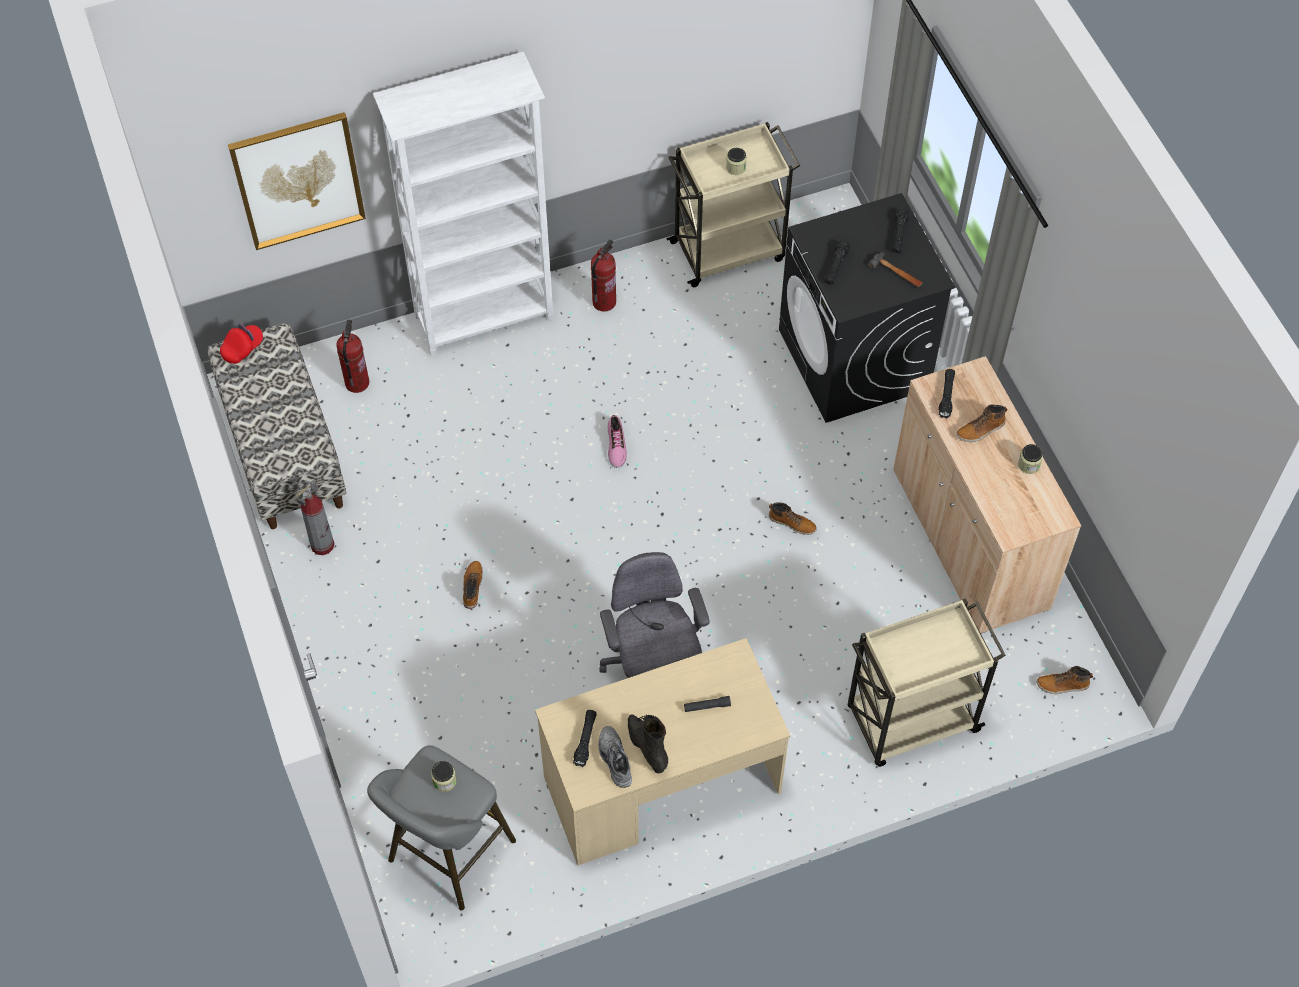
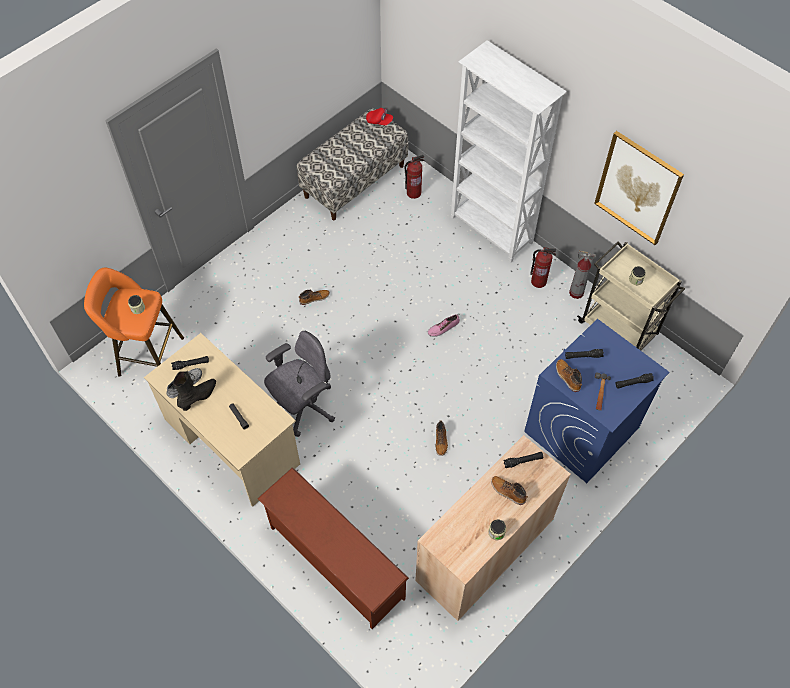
camera: 65 degrees right, 0 degrees up
(298, 180) = (443, 59): picture -> picture (637, 188)
(322, 545) = (306, 222): fire extinguisher -> fire extinguisher (576, 293)
(447, 856) = (147, 356): grey stool -> orange stool
(854, 360) = (581, 430): black washing machine -> blue washing machine
(910, 720) = (334, 562): beige cart -> brown shoe rack
(1062, 685) = (404, 649): boot -> boot (567, 377)

